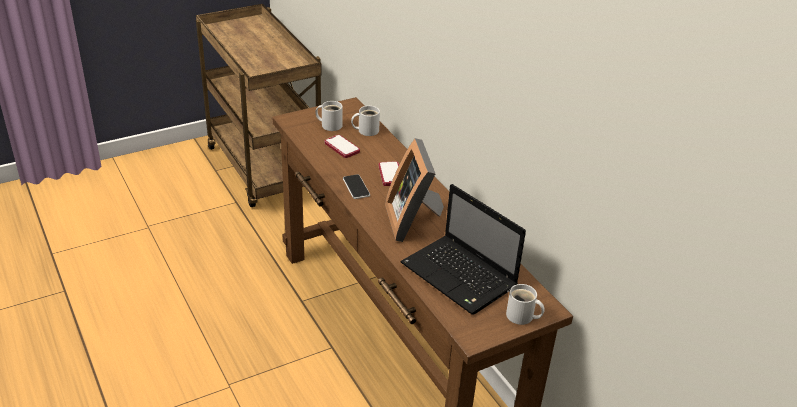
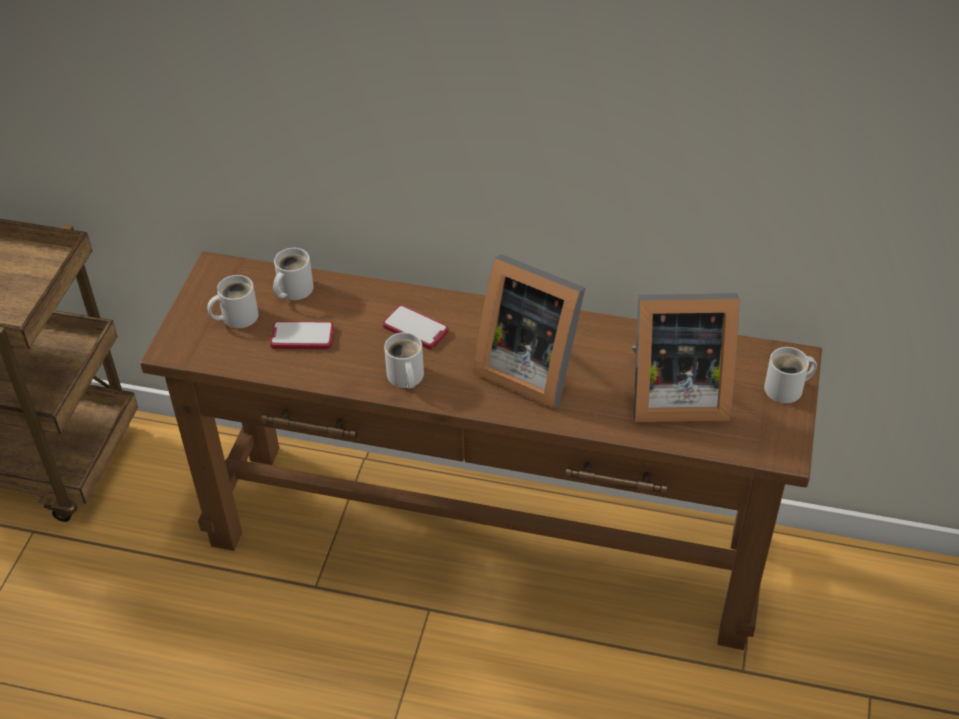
camera: 45 degrees left, 10 degrees up
(356, 187) = (404, 377): phone -> white mug
(461, 276) = (673, 394): laptop -> picture frame

